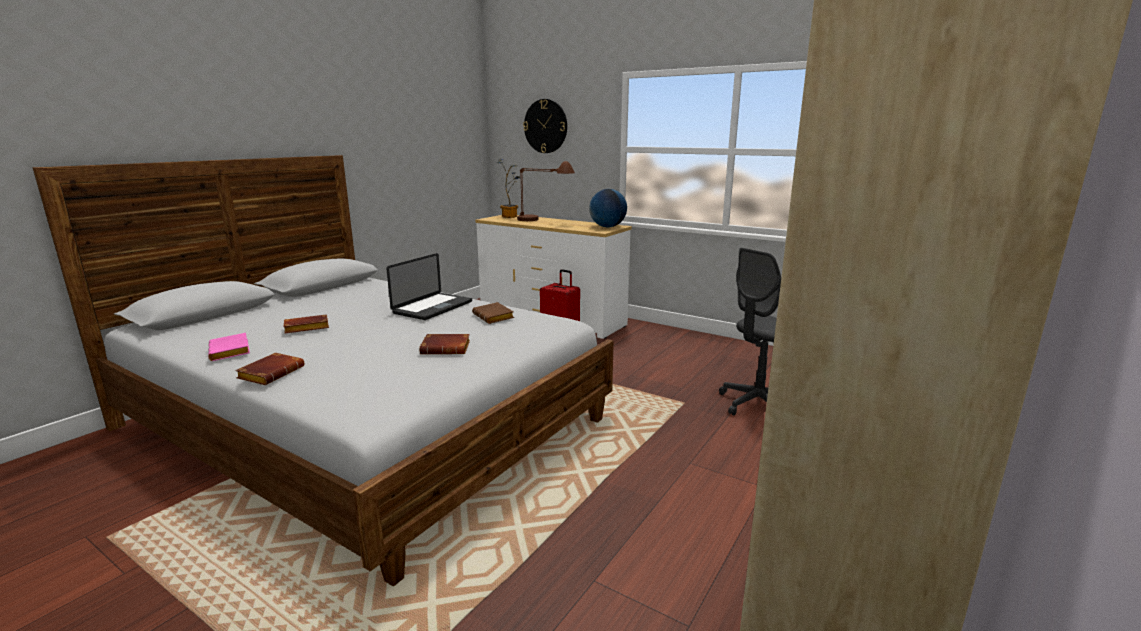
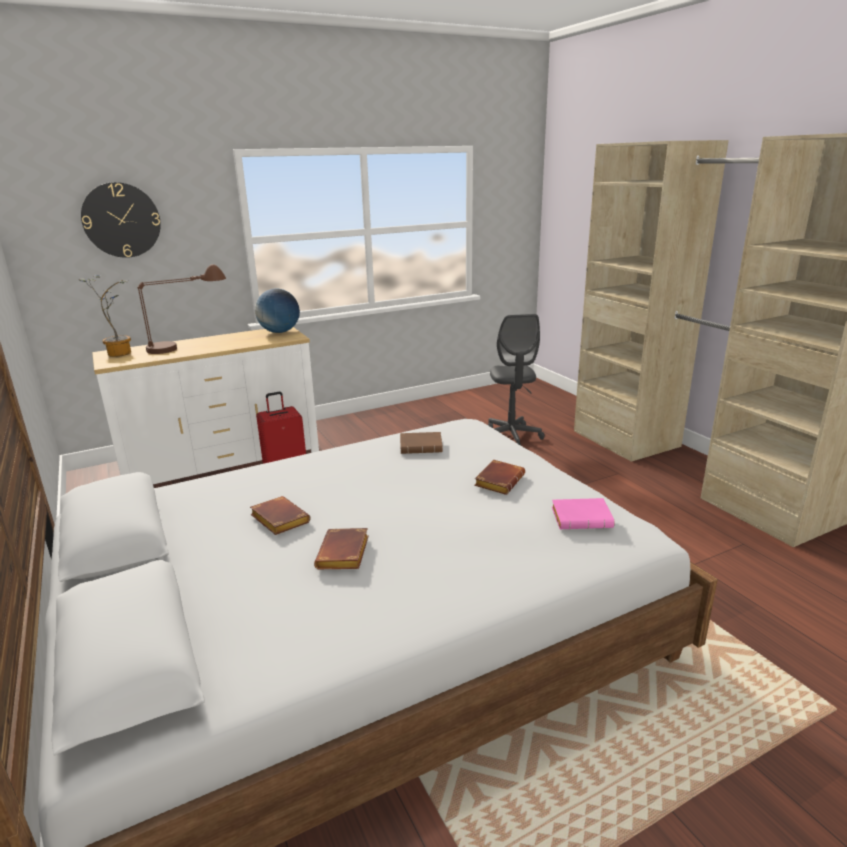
camera: 60 degrees left, 5 degrees up
(231, 352) = (385, 617): pink book -> pink book (582, 518)
(271, 373) = (497, 584): brown book -> brown book (278, 520)
(433, 307) = (350, 470): laptop -> none

